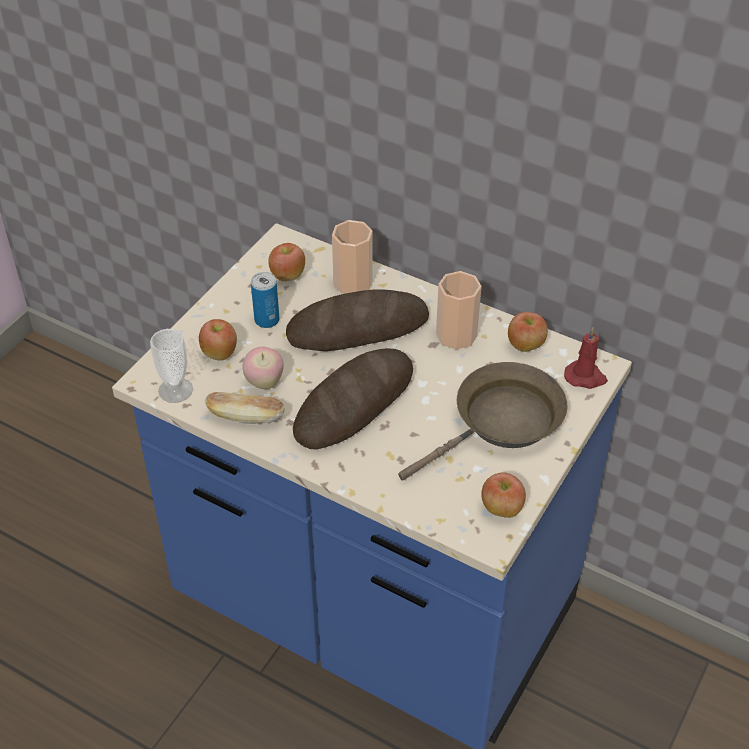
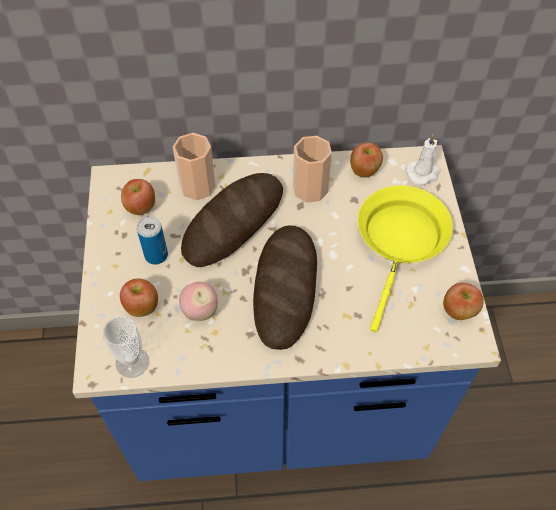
camera: 35 degrees left, 10 degrees up
(246, 417) = (211, 351): bread -> none
(501, 423) = (400, 242): brown frying pan -> yellow frying pan
(585, 377) = (424, 173): red candle -> white candle

